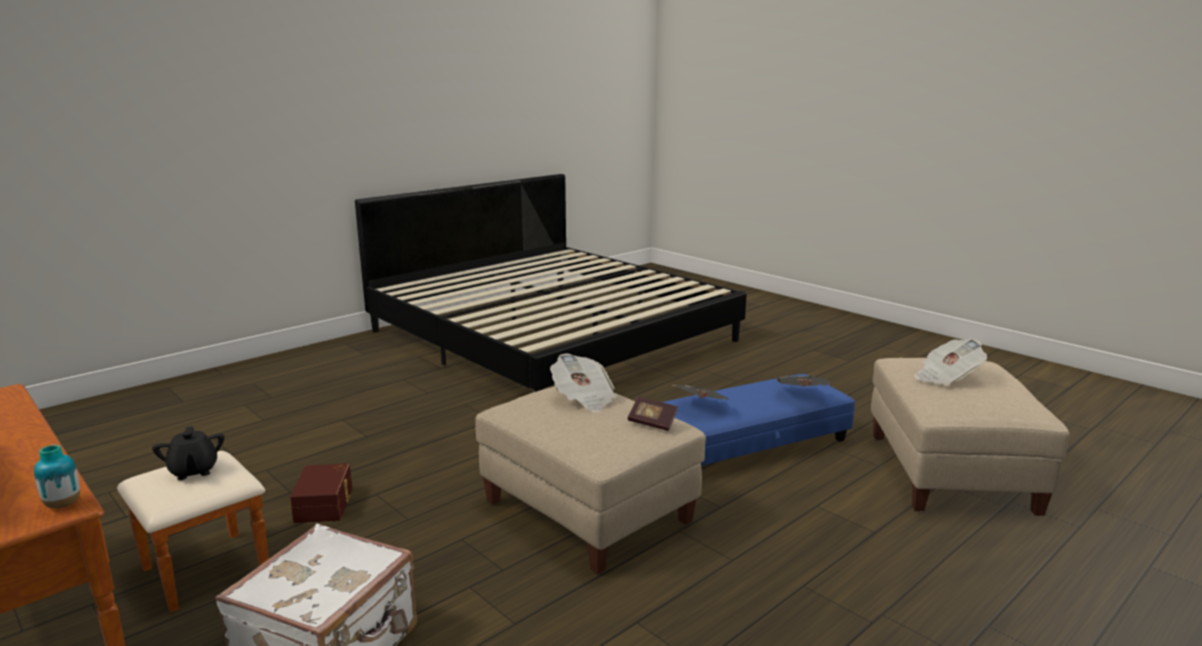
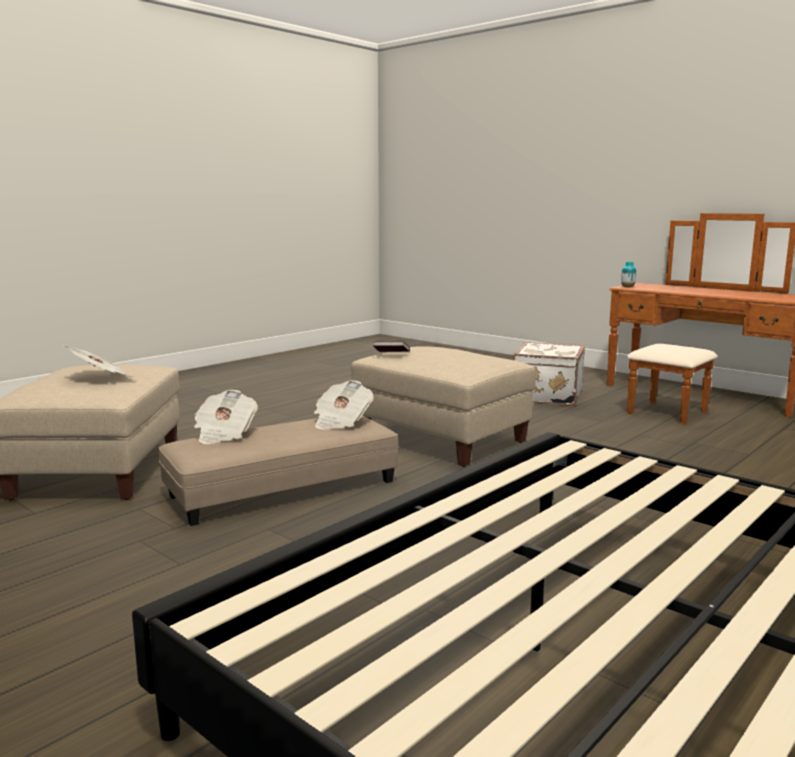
camera: 175 degrees right, 5 degrees down
(193, 471) = (674, 348): black teapot -> none
(325, 504) = (651, 437): brown storage box -> none
(583, 399) = (449, 360): newspaper -> none
(750, 444) = (283, 489): blue ottoman -> beige ottoman

